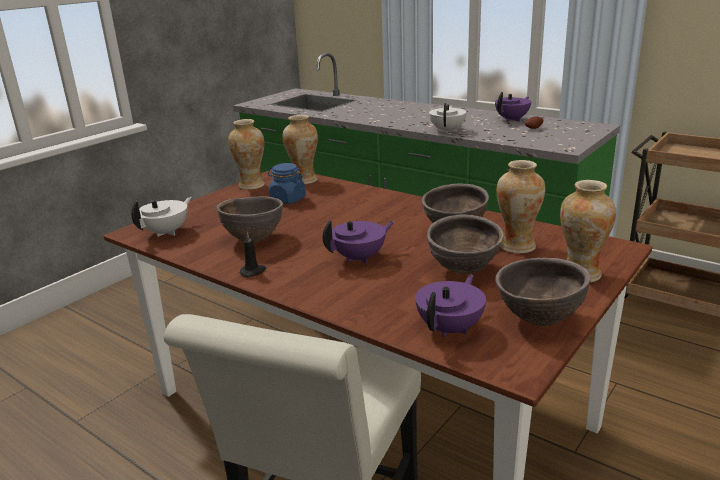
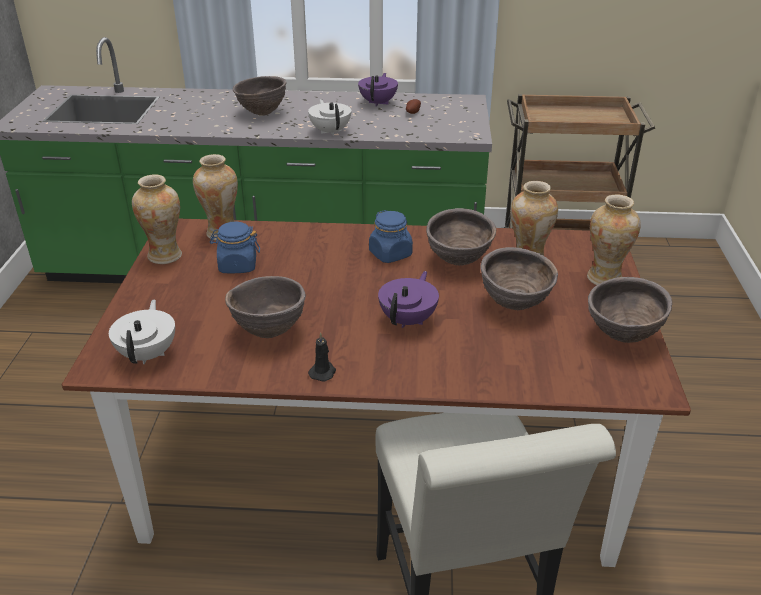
camera: 35 degrees left, 10 degrees up
(405, 216) = (390, 254): none -> blue jar
(412, 115) = (262, 113): none -> brown bowl
(451, 328) = (570, 369): purple teapot -> none

